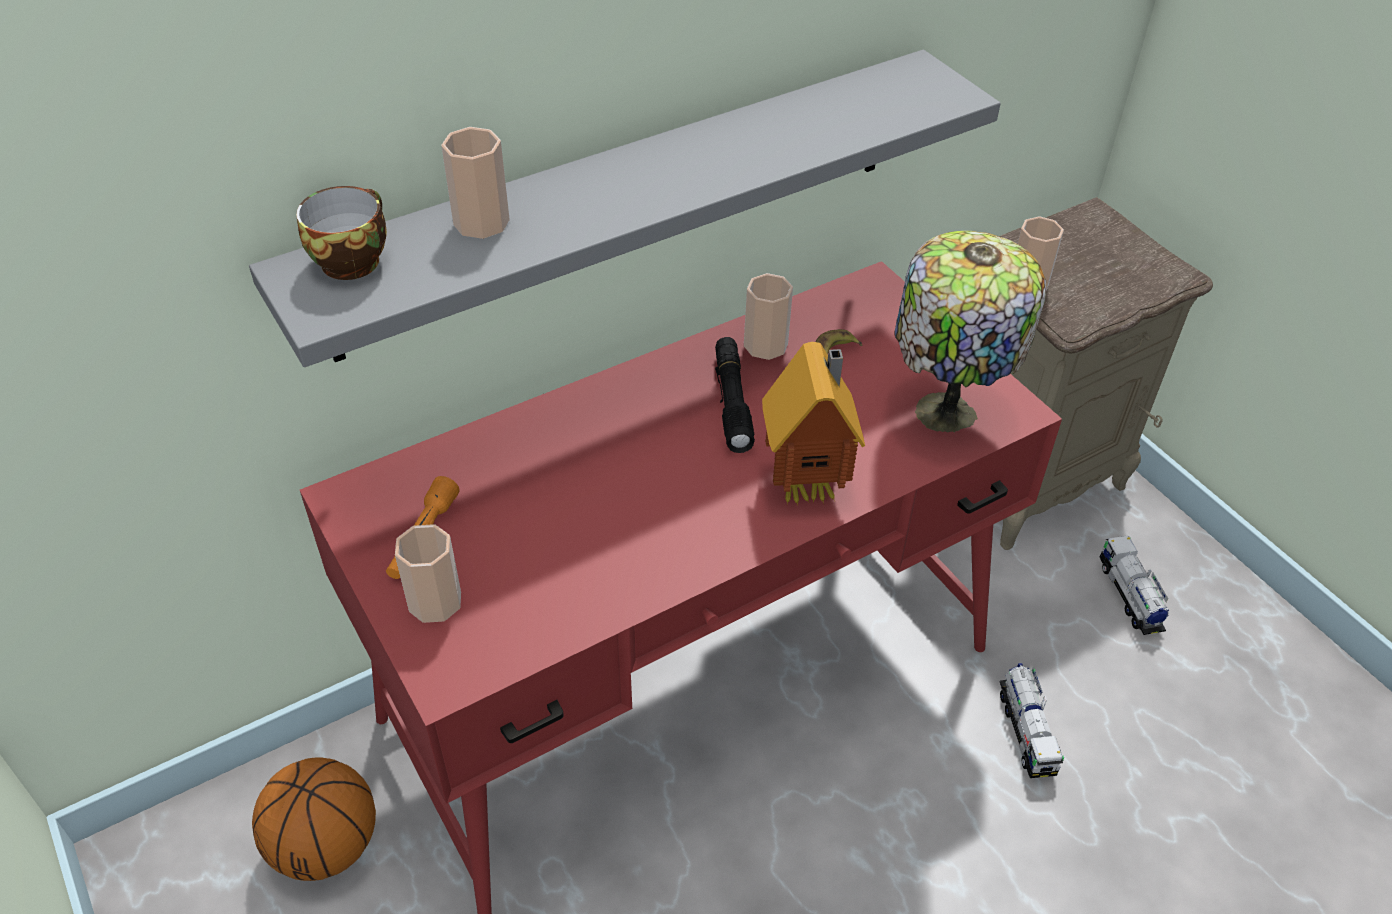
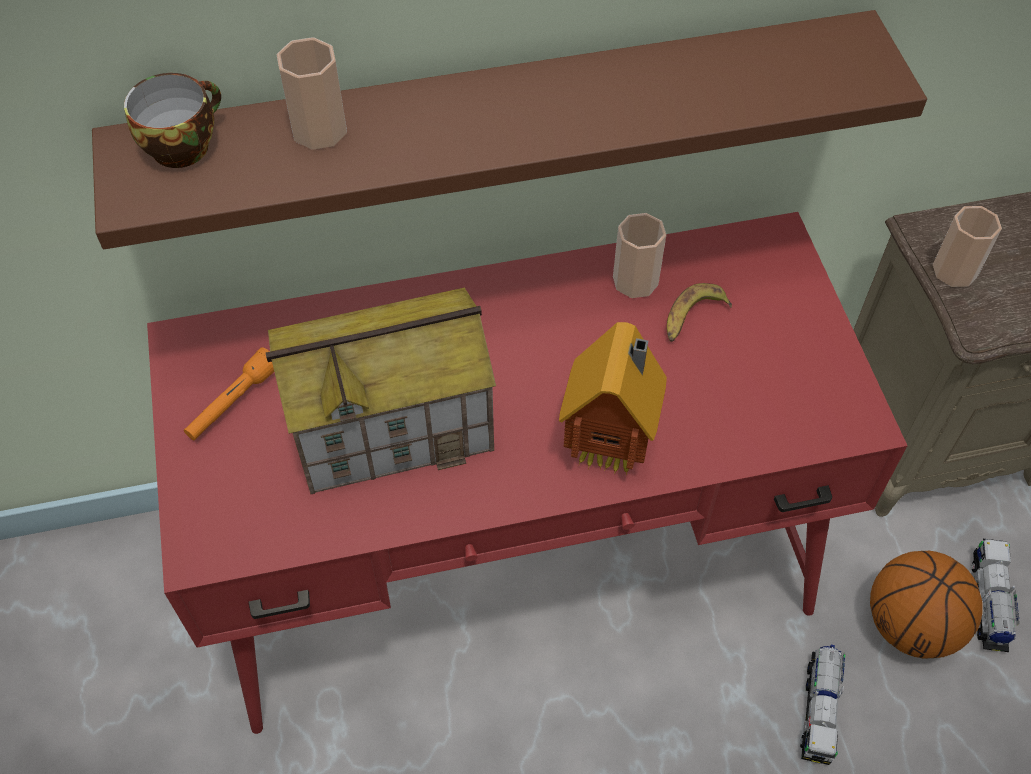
camera: 20 degrees right, 10 degrees up
(326, 846) = (151, 615): basketball -> basketball (910, 625)
(435, 602) = (218, 472): cup -> none
(594, 517) = (393, 425): none -> toy house
(625, 201) = (499, 119): grey shelf -> brown shelf
(732, 402) = (575, 336): black flashlight -> none
(943, 415) = (781, 408): table lamp -> none

